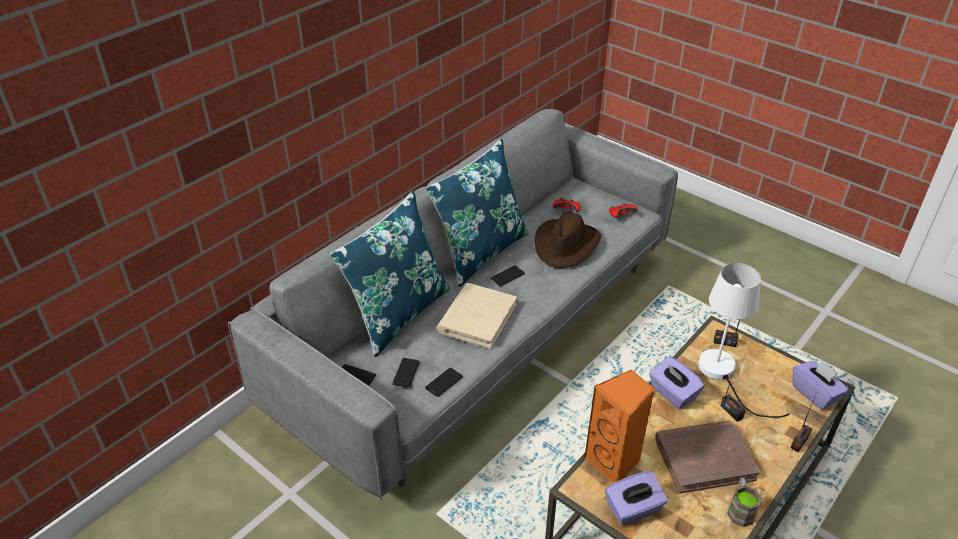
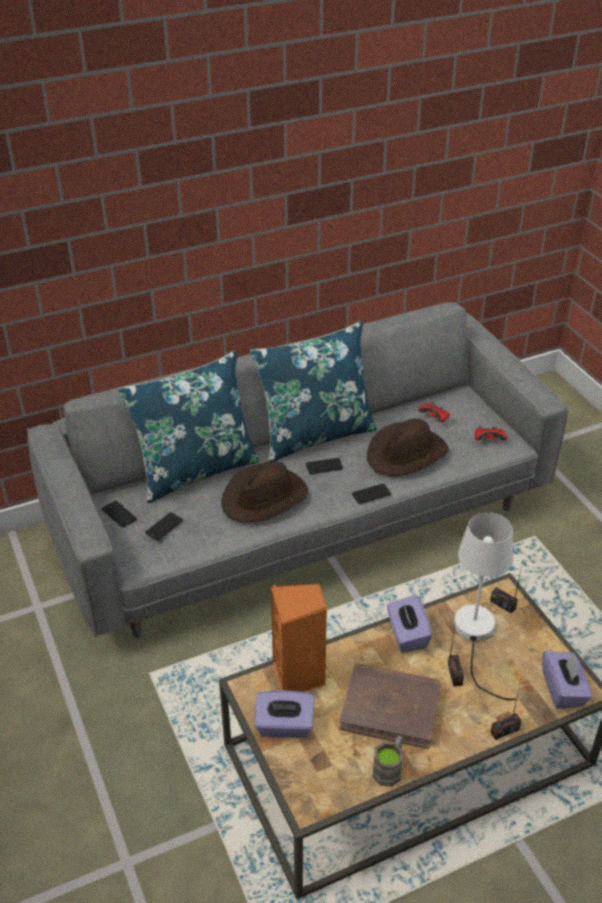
camera: 25 degrees right, 0 degrees up
(444, 382) = (192, 547): phone -> phone (371, 494)
(477, 318) = (265, 497): beige book -> brown hat

